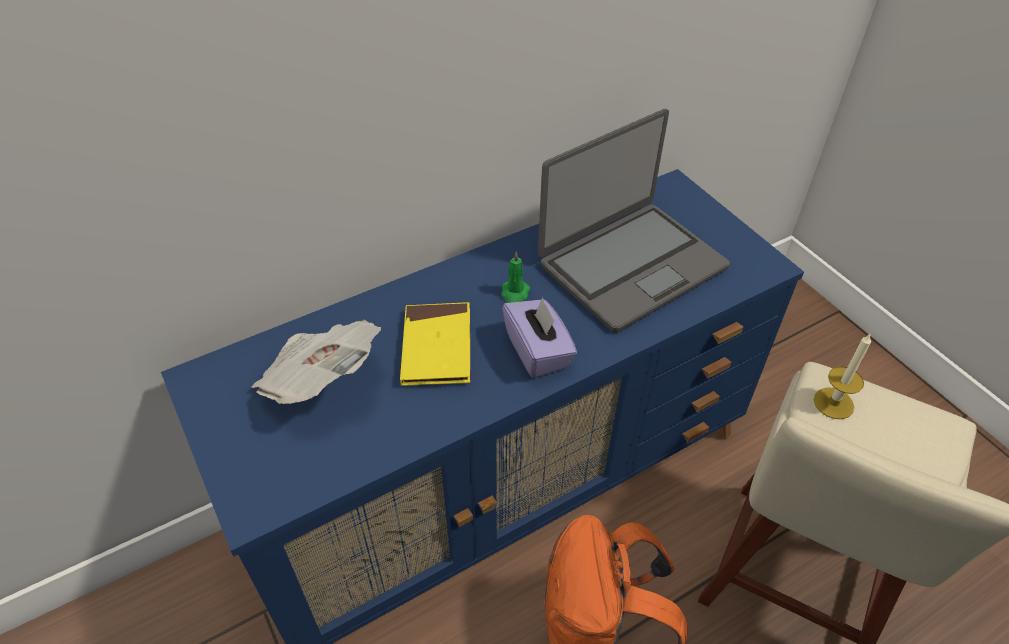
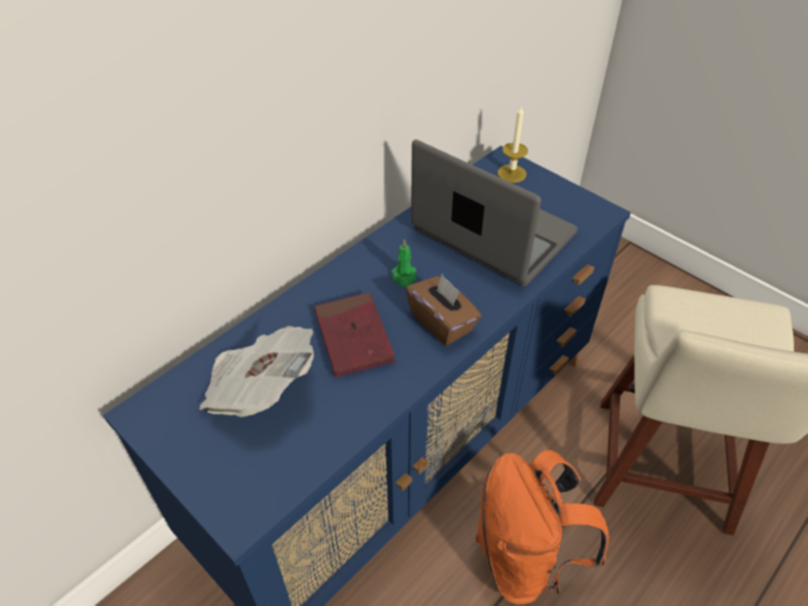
camera: 15 degrees left, 0 degrees up
(437, 347) = (353, 337): yellow book -> red book
(538, 352) = (442, 322): purple tissue box -> brown tissue box
(631, 265) = (492, 233): laptop -> laptop turned 90 degrees counterclockwise
(833, 403) = (681, 314): candle -> candle (511, 173)

